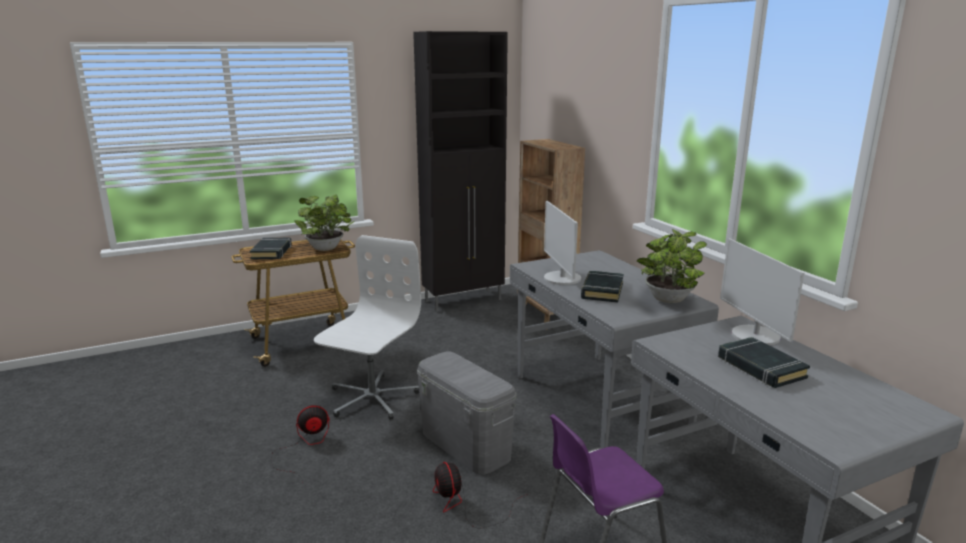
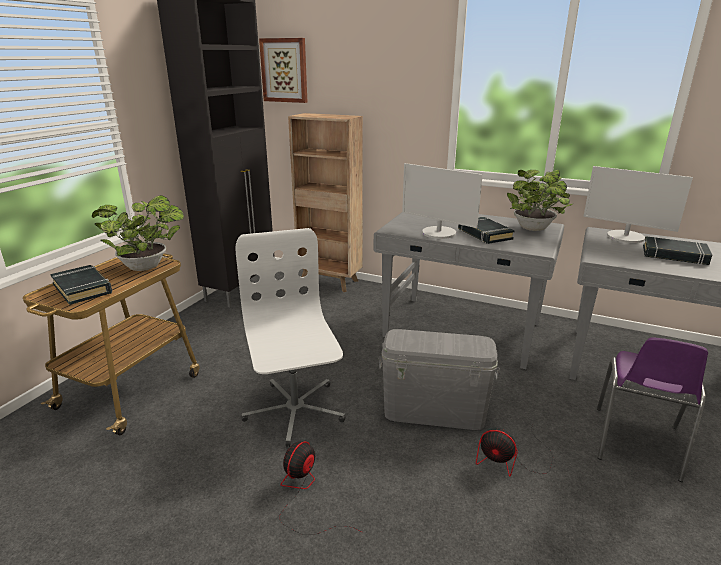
camera: 40 degrees left, 5 degrees up
(541, 95) = (284, 70): none -> picture

